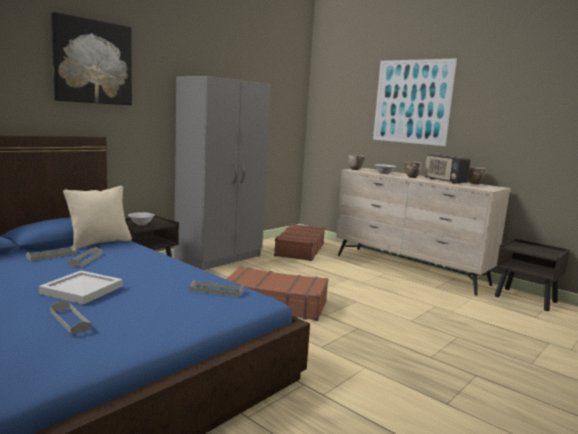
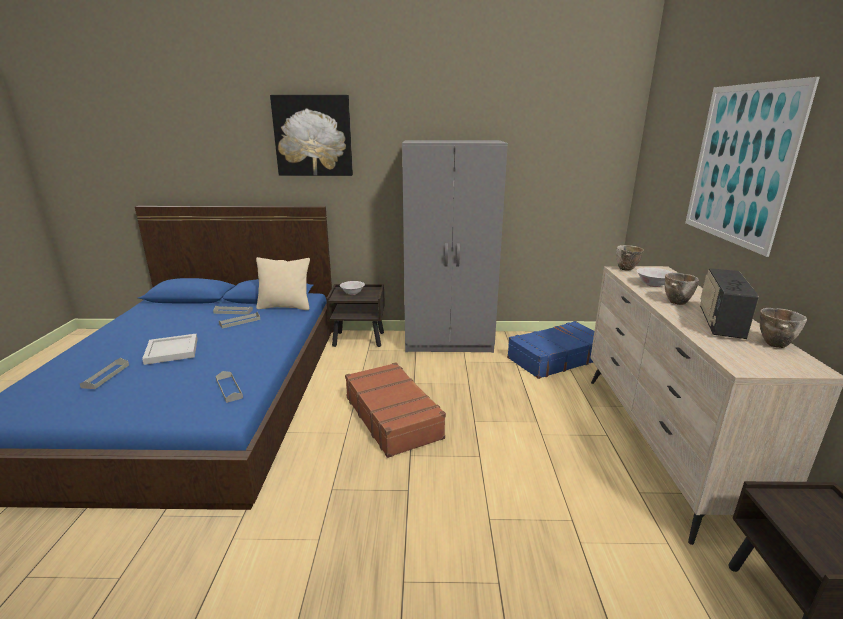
camera: 50 degrees right, 10 degrees up
(299, 250) = (556, 358): brown suitcase -> blue suitcase

